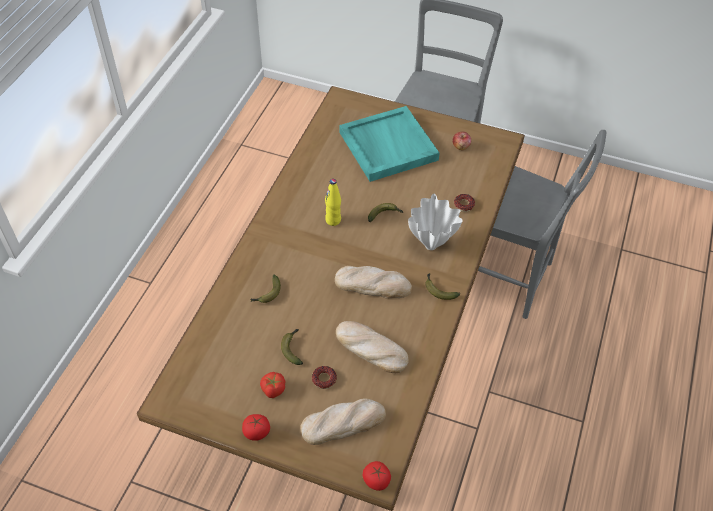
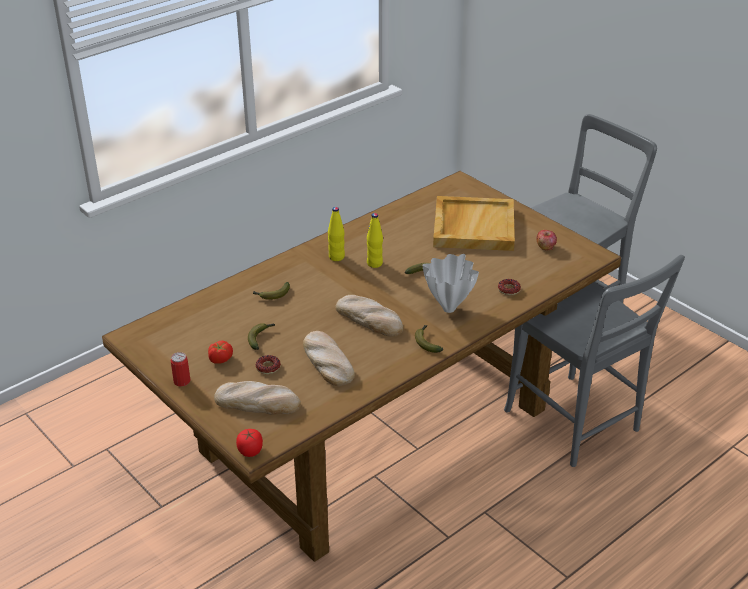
camera: 30 degrees right, 15 degrees down
(257, 432) = (182, 381): tomato -> can
(294, 226) = (336, 257): none -> yellow bottle
(387, 146) = (473, 226): turquoise tray -> beige tray

